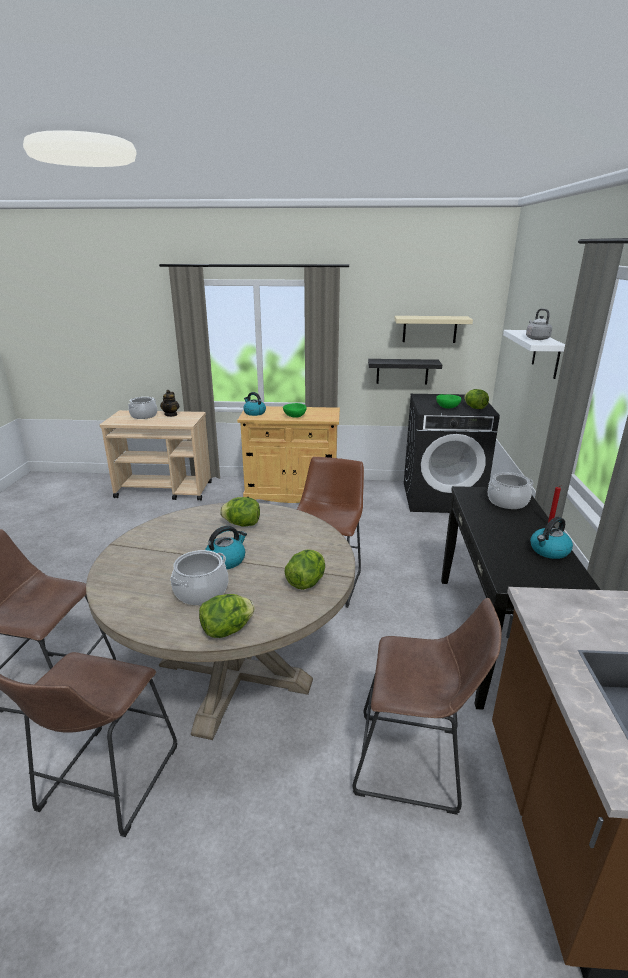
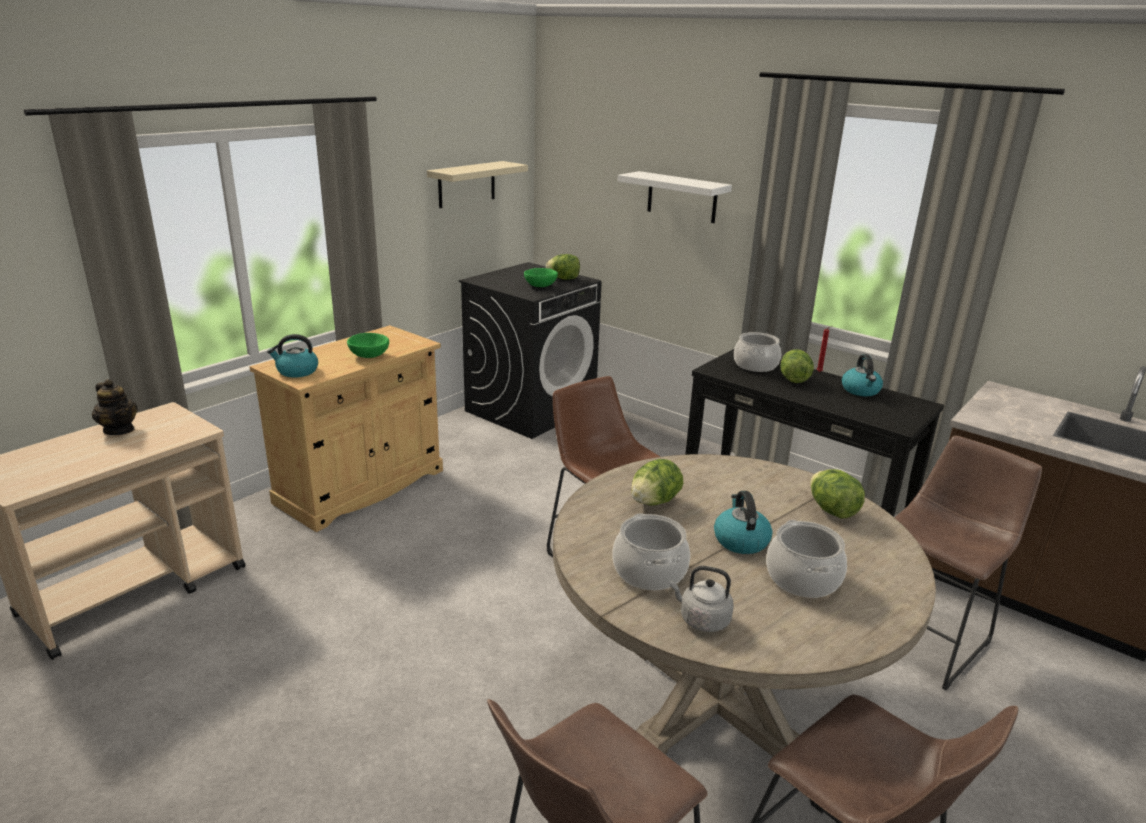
camera: 55 degrees left, 0 degrees up
(144, 416) = (63, 453): cooking pot -> cooking pot (649, 571)
(227, 630) = (898, 586): lettuce -> lettuce (793, 379)
(402, 371) = (443, 251): black shelf -> none
(536, 339) = (687, 181): grey kettle -> grey kettle (701, 620)

